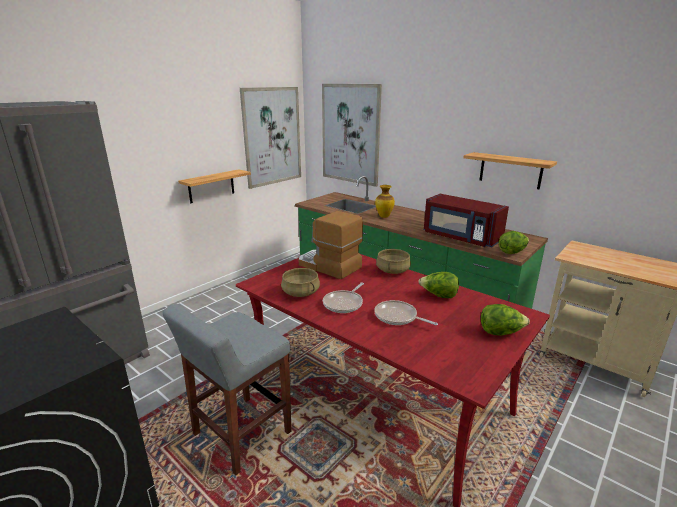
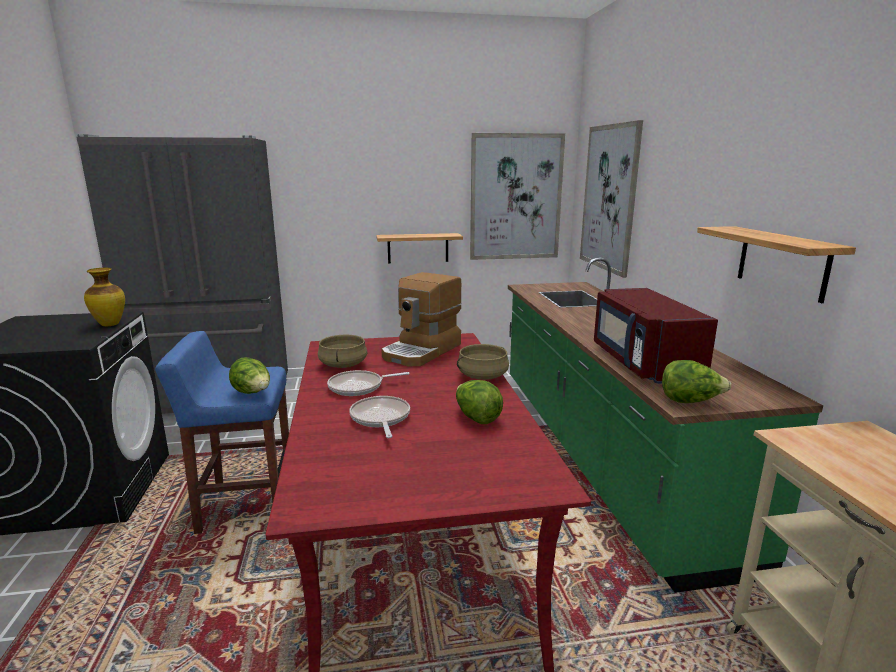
camera: 40 degrees right, 5 degrees down
(240, 434) = (245, 504): grey stool -> blue stool
(328, 266) = (422, 351): coffee machine -> coffee machine turned 135 degrees counterclockwise
(383, 216) = (586, 317): vase -> vase (110, 324)
(500, 332) = (459, 484): lettuce -> lettuce (253, 393)

